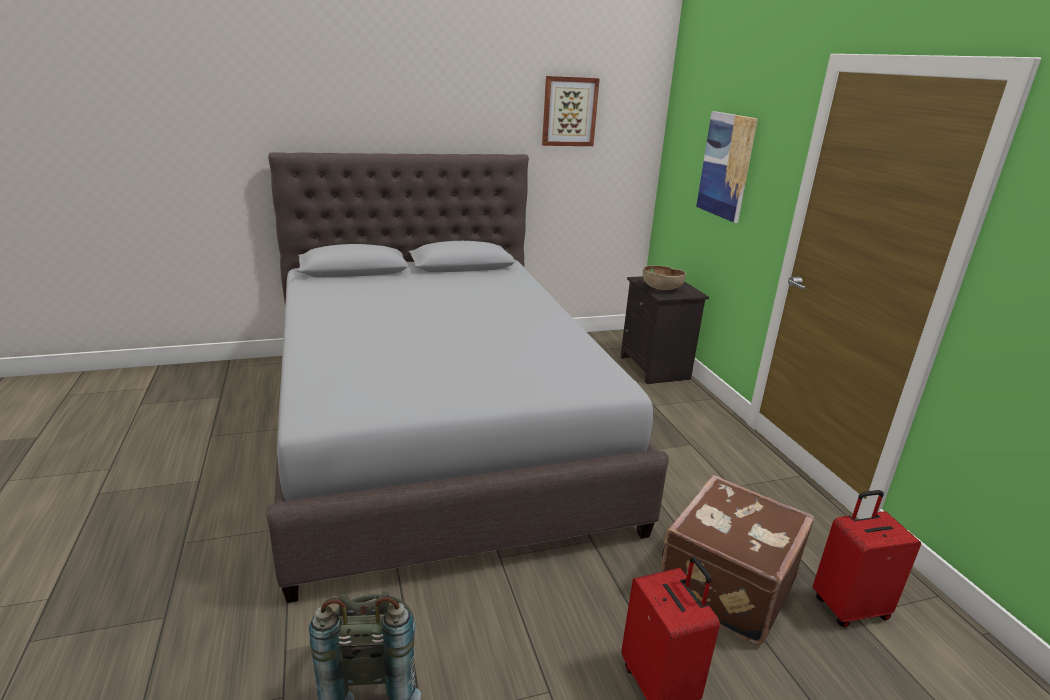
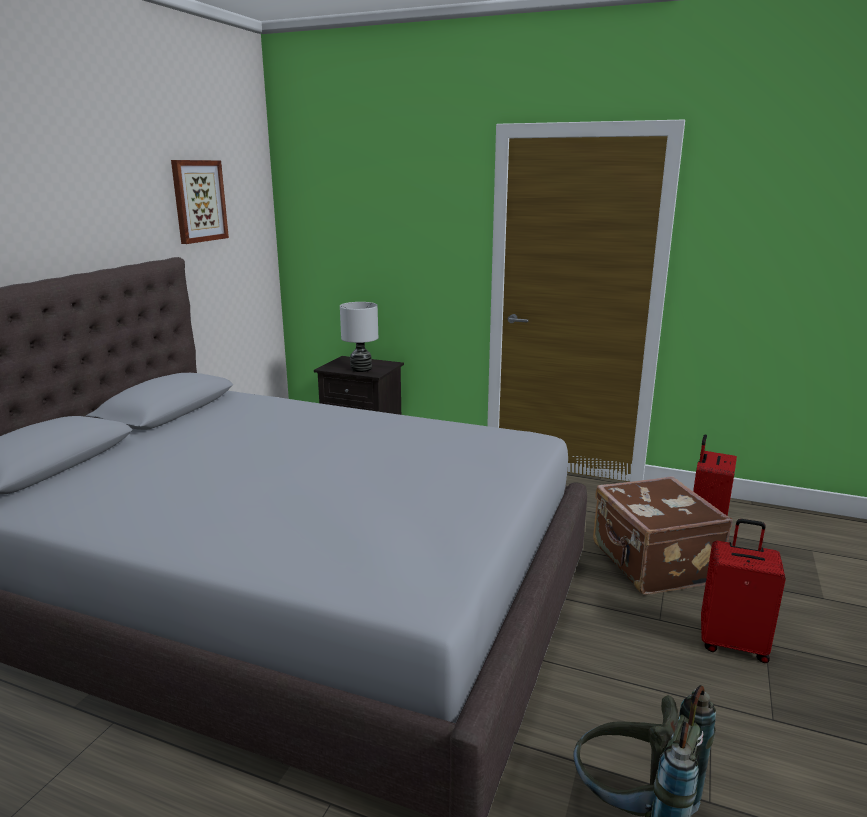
camera: 50 degrees left, 5 degrees down
(661, 289) = (361, 369): brown bowl -> grey table lamp
(726, 166) = (388, 235): picture -> none

